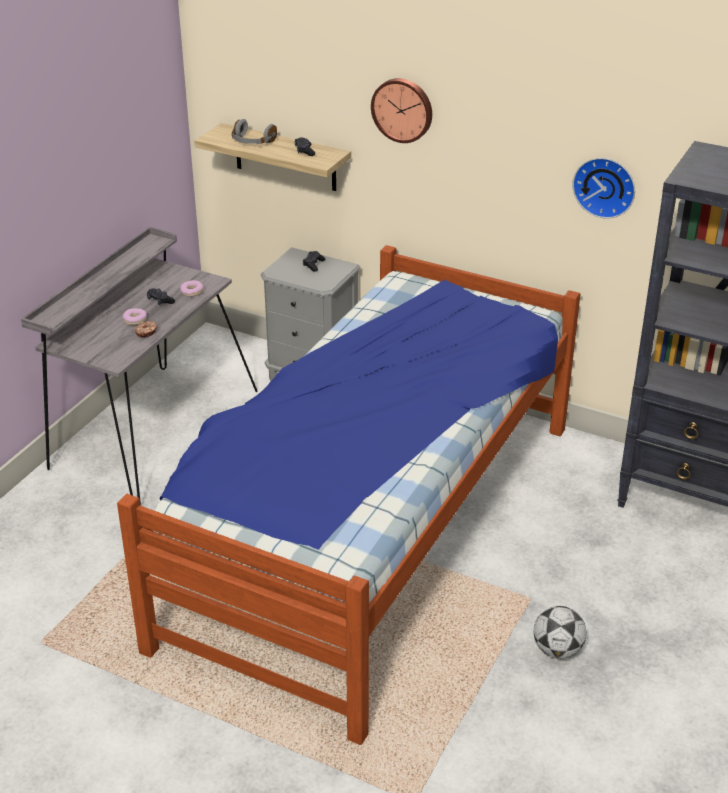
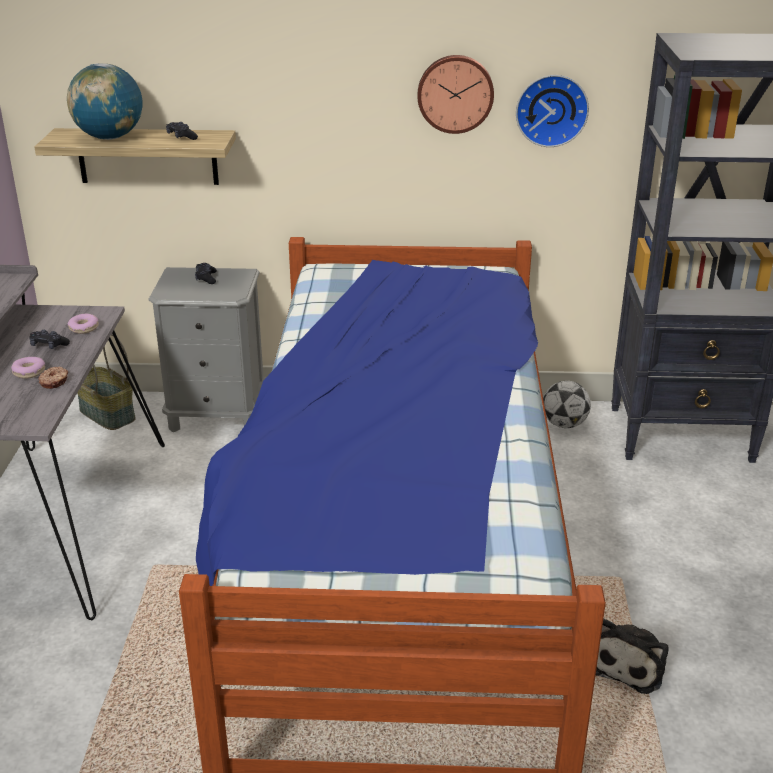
camera: 25 degrees left, 5 degrees down
(231, 353) = (106, 414): none -> basket
(252, 142) = (110, 138): grey headphones -> globe
(403, 109) = (299, 64): wall clock -> wall clock (455, 93)
(484, 661) = (629, 664): none -> plush toy
(557, 650) = (691, 624): football -> football (564, 424)

